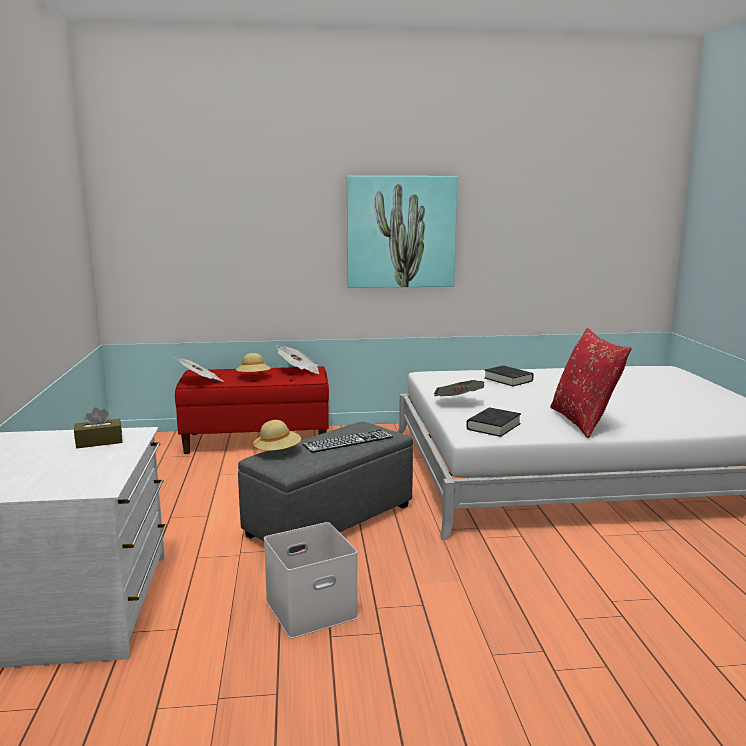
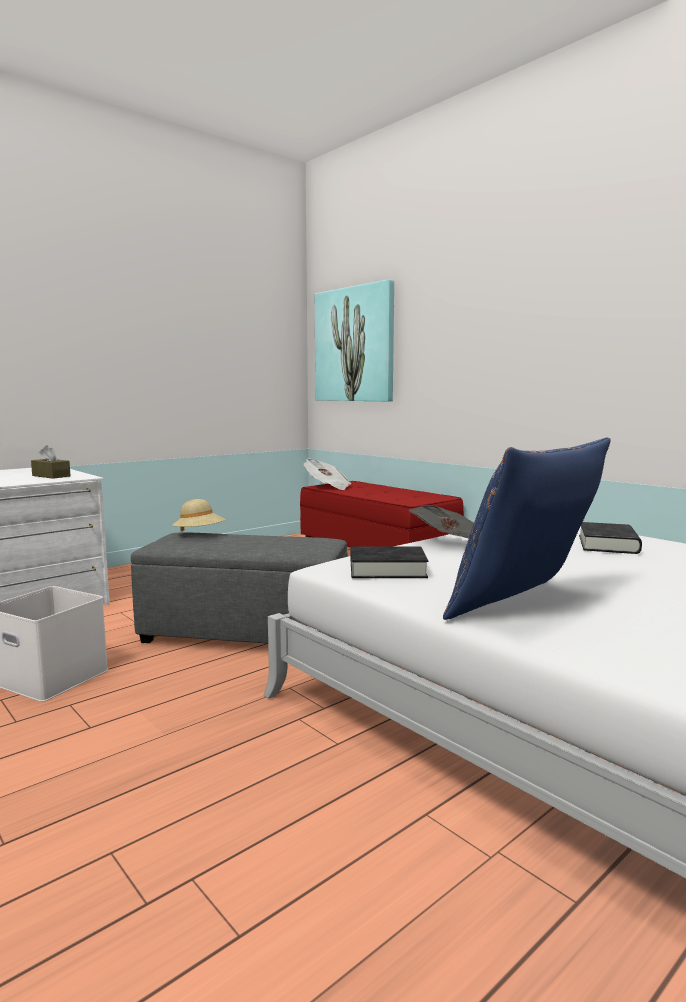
camera: 55 degrees right, 5 degrees down
(253, 377) = (374, 492): beige hat -> none
(299, 371) = (424, 496): newspaper -> none
(348, 441) = (262, 544): keyboard -> none
(401, 232) = (561, 325): picture -> picture (354, 345)
(584, 421) = (525, 606): red pillow -> blue pillow

